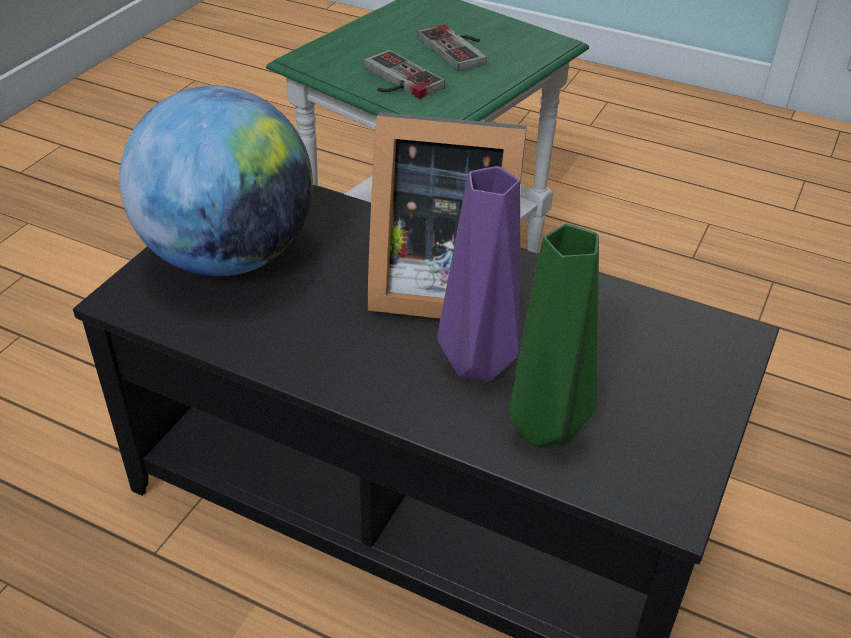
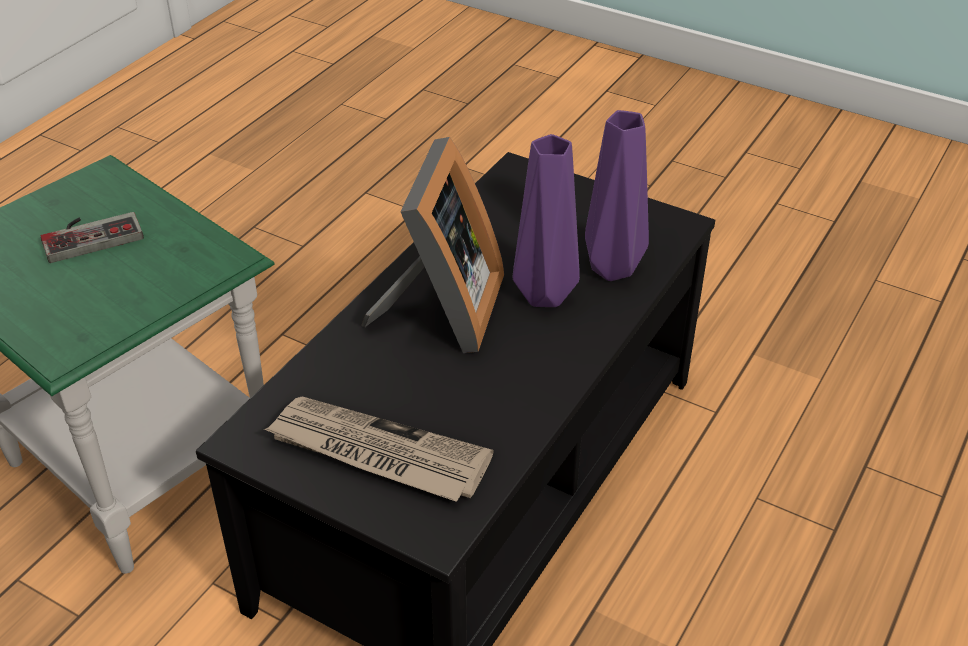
camera: 85 degrees left, 0 degrees up
(229, 256) = (377, 453): globe -> newspaper
(395, 80) = (147, 283): game controller -> none
(541, 429) = (613, 270): green vase -> purple vase

